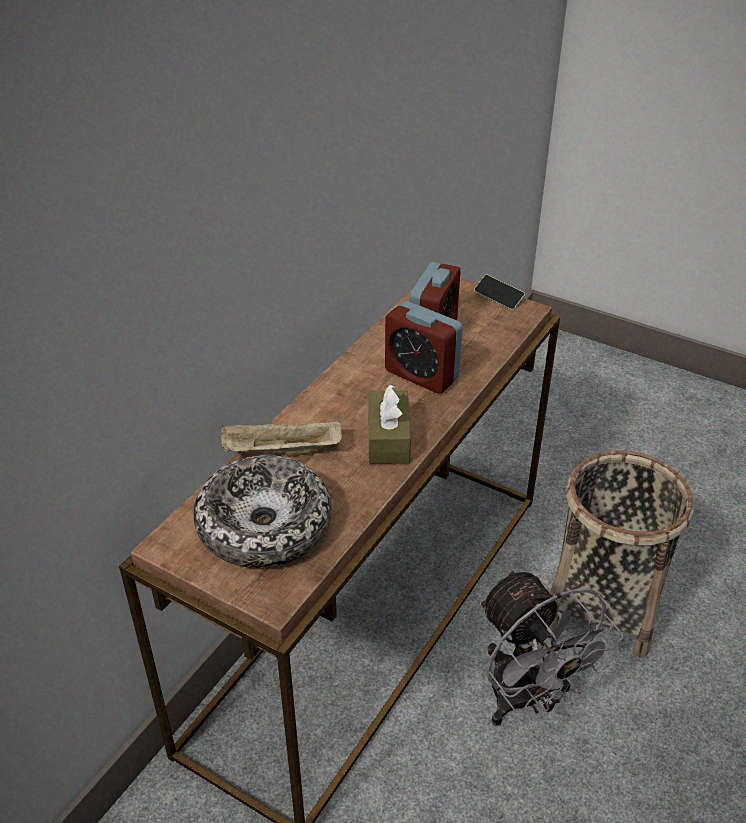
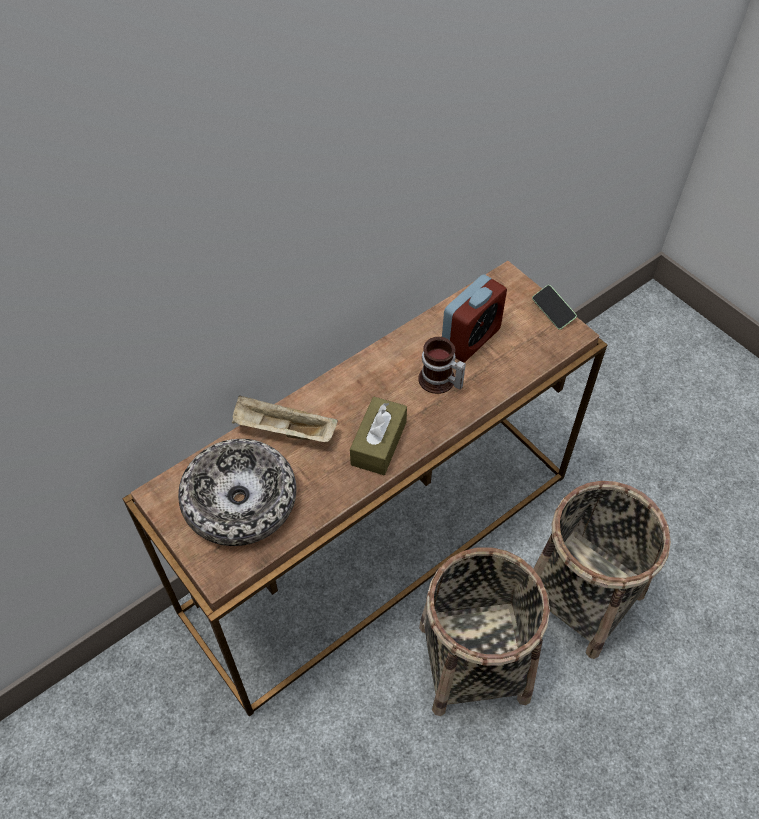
camera: 20 degrees right, 15 degrees up
(421, 375) = (439, 382): alarm clock -> mug
(527, 699) = (474, 662): grey fan -> basket

